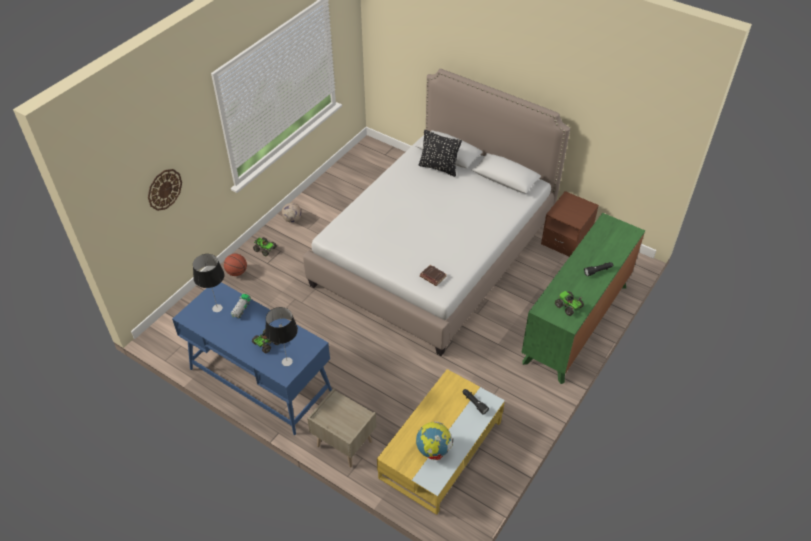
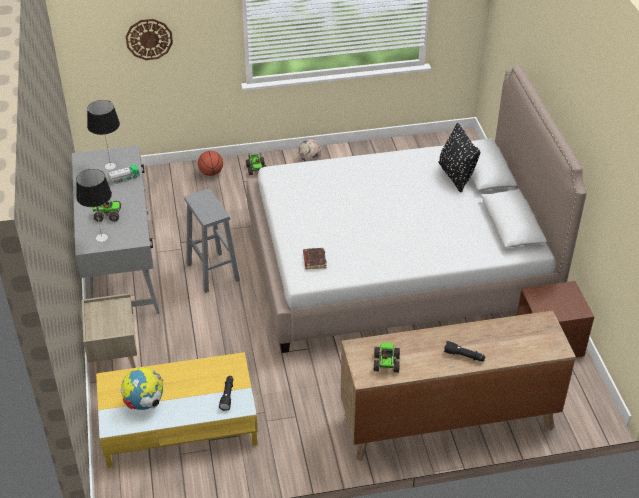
camera: 45 degrees right, 5 degrees down
(260, 379) = (121, 264): blue desk -> grey desk
(331, 338) = (213, 273): none -> grey stool
(576, 323) = (448, 421): green dresser -> brown dresser

